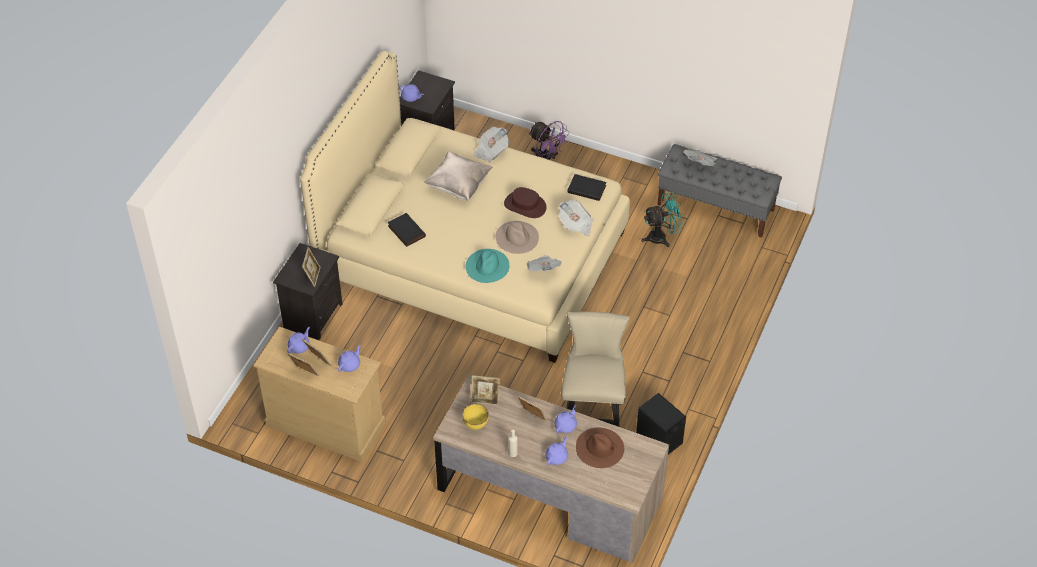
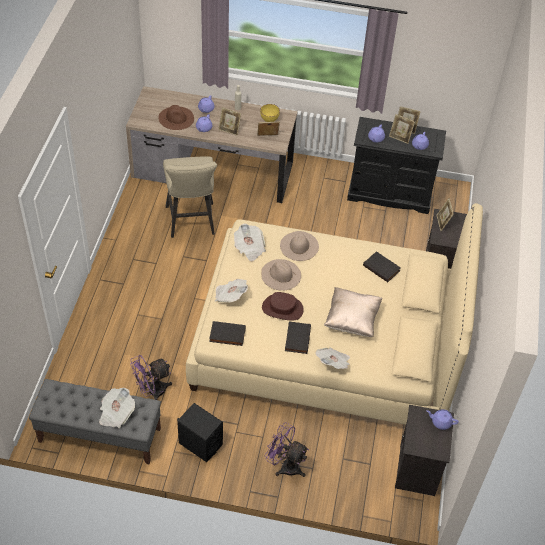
camera: 165 degrees right, 0 degrees up
(326, 424) = (390, 193): beige dresser -> black dresser
(487, 266) = (299, 246): turquoise hat -> beige hat
(519, 176) = (296, 338): none -> black book
(659, 439) = (137, 215): black speaker -> black speaker (200, 444)
(662, 237) = (152, 391): turquoise fan -> purple fan

